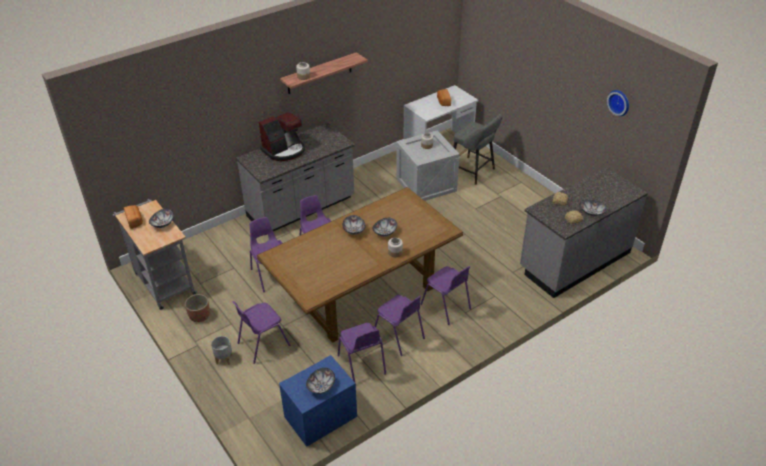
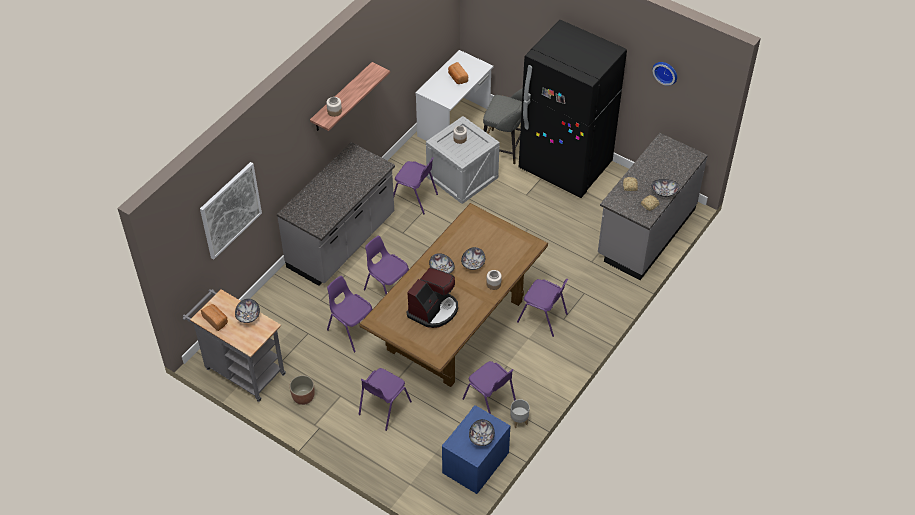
camera: 20 degrees left, 10 degrees up
(180, 130) = (230, 210): none -> picture
(224, 359) = (354, 435): grey planter -> grey planter (519, 421)
(284, 150) = (324, 192): coffee machine -> coffee machine (433, 310)
(399, 337) = (511, 362): purple chair -> purple chair (415, 198)
(519, 196) = (565, 167): none -> black fridge

